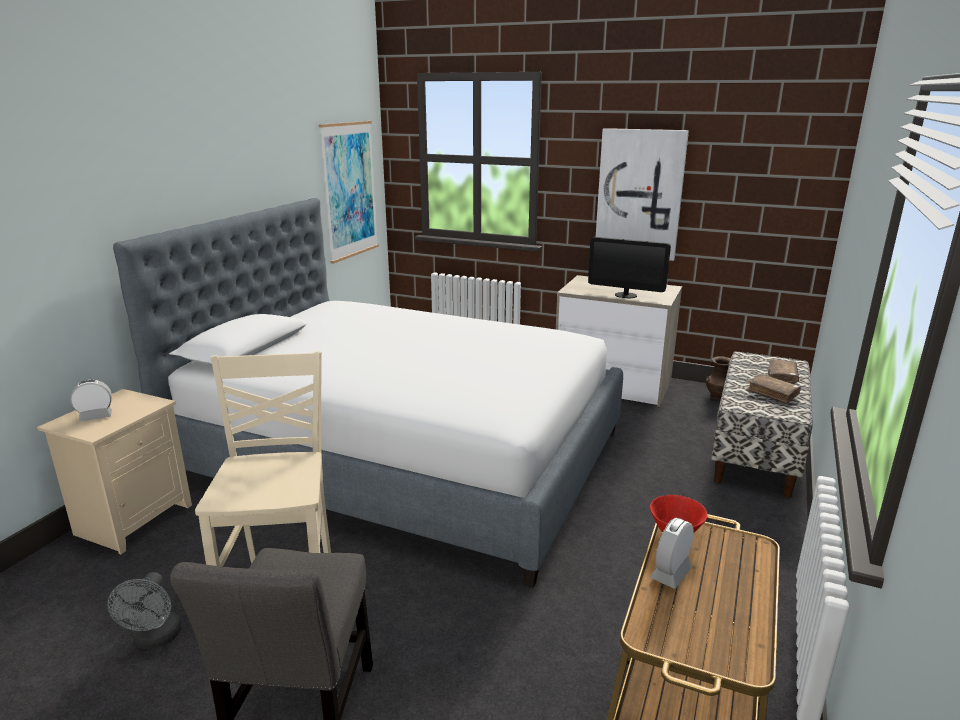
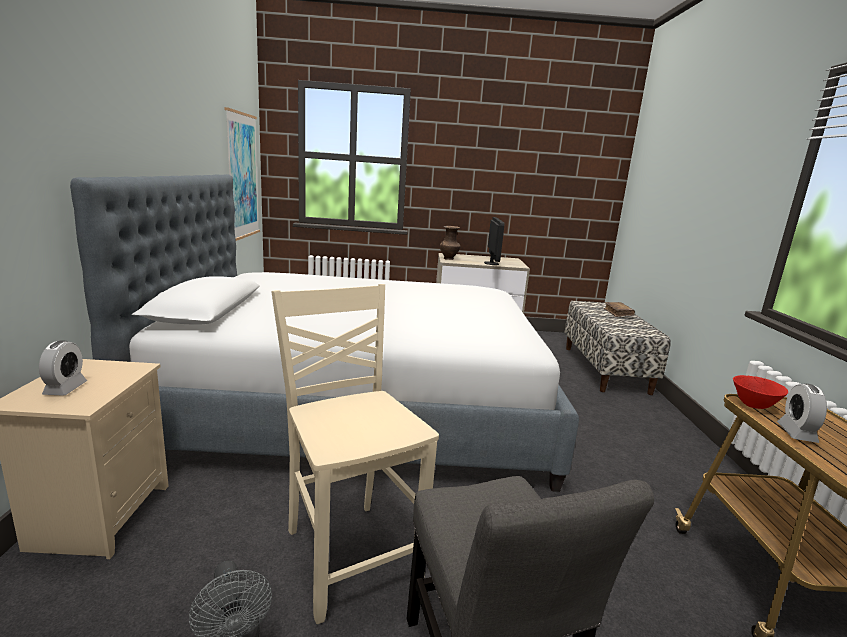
camera: 25 degrees left, 5 degrees down
(96, 416) = (65, 388): alarm clock -> alarm clock turned 135 degrees clockwise
(625, 295) = (491, 263): monitor -> monitor turned 90 degrees counterclockwise
(639, 194) = (487, 189): picture -> none
(717, 397) = (548, 338): brown vase -> brown vase (449, 258)
(772, 393) = (626, 323): brown book -> none

